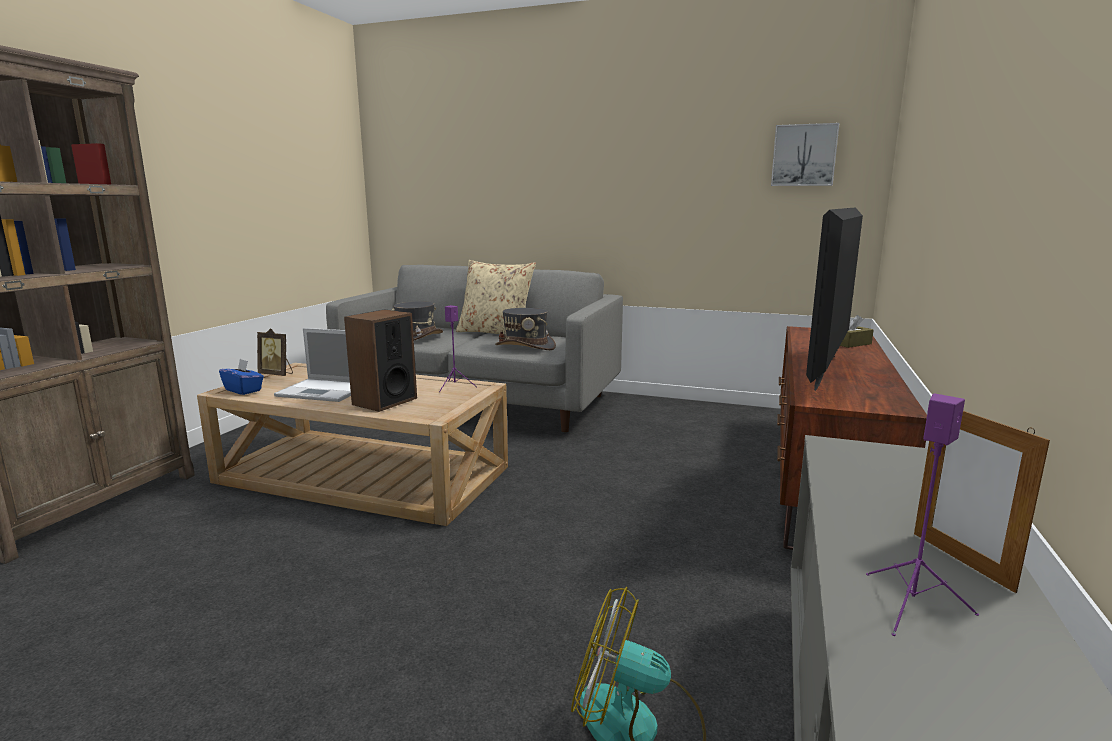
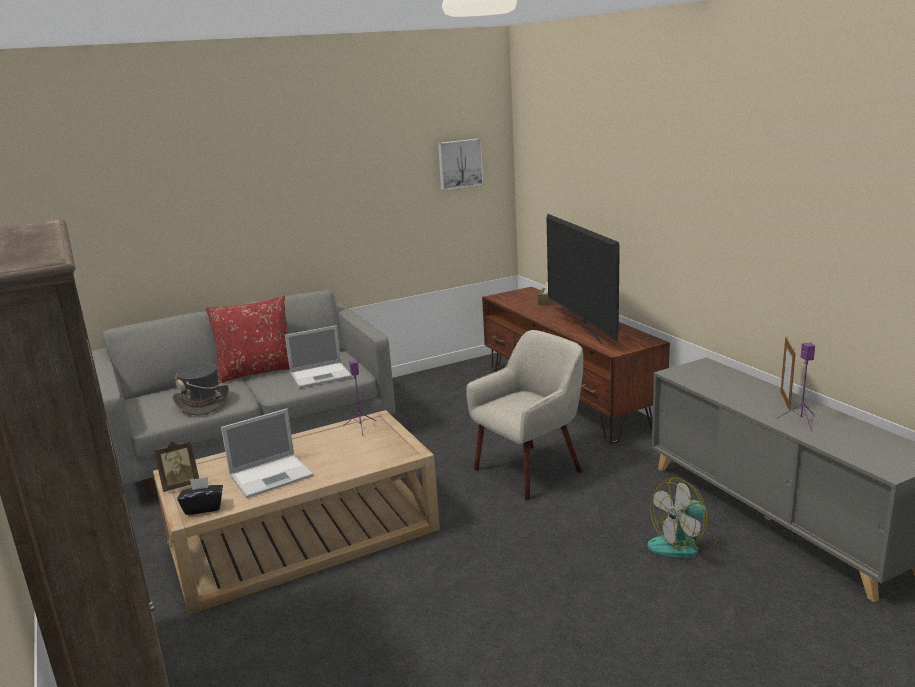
camera: 45 degrees left, 5 degrees up
(243, 390) = (203, 508): blue tissue box -> black tissue box
(384, 401) = (348, 459): speaker -> none
(495, 333) = (257, 371): beige pillow -> red pillow
(525, 346) = (322, 375): grey hat -> laptop
(632, 524) = (529, 470): none -> beige armchair
(961, 560) = (785, 401): picture frame -> picture frame turned 75 degrees clockwise

